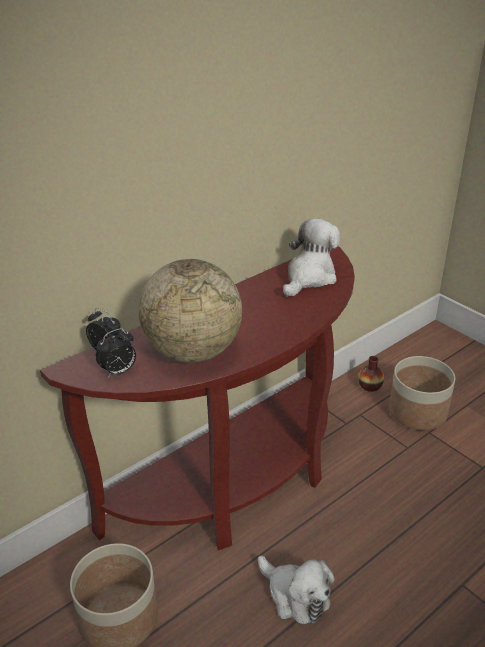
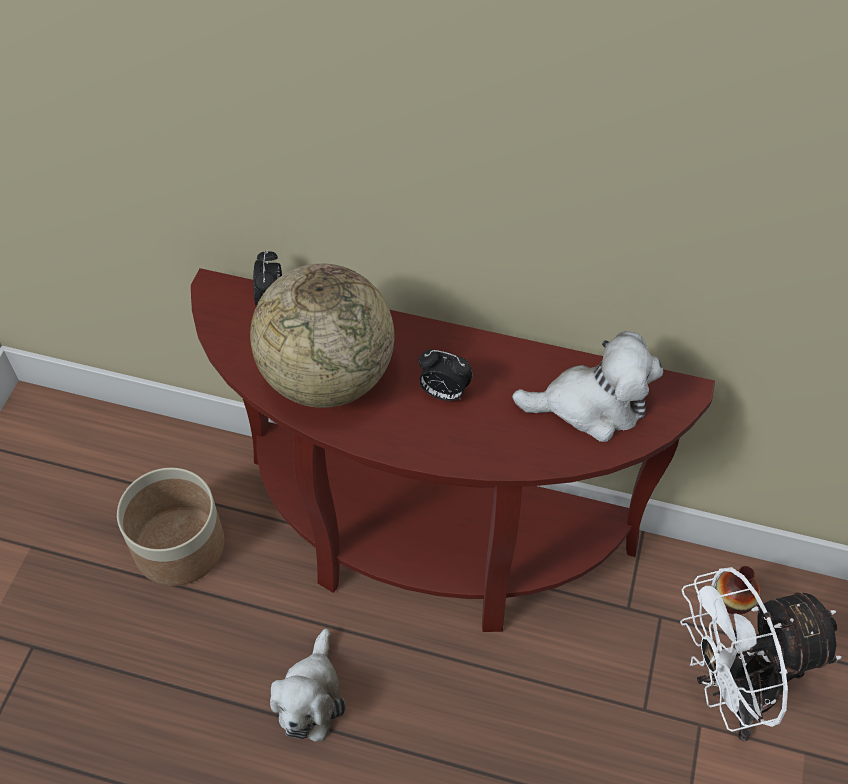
camera: 55 degrees right, 20 degrees up
(119, 372) = (242, 335): alarm clock -> alarm clock (443, 393)
(418, 412) = (731, 690): planter -> white fan

